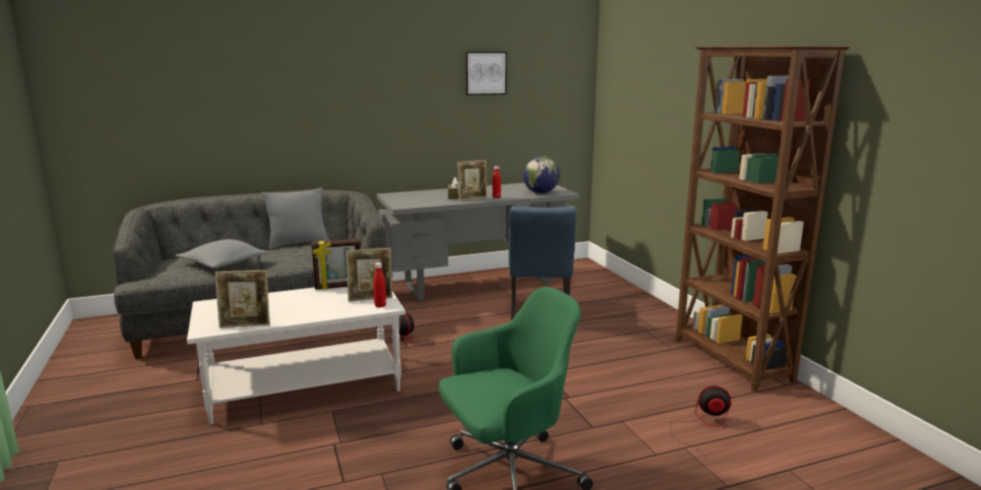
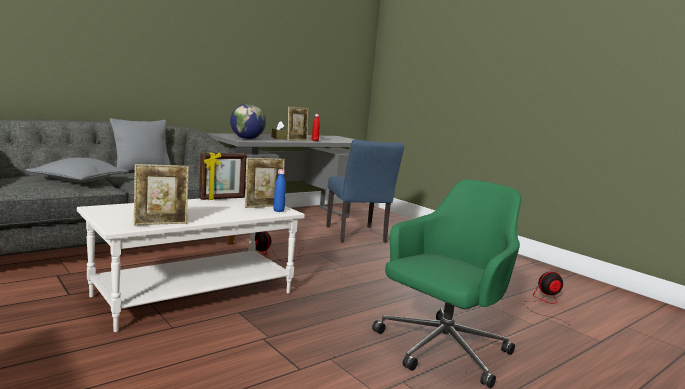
camera: 20 degrees left, 5 degrees down
(380, 305) = (278, 211): red bottle -> blue bottle
(485, 73) = (299, 40): picture -> none
(541, 193) = (345, 140): globe -> globe (247, 139)
(731, 361) = (521, 262): brown bookcase -> none

